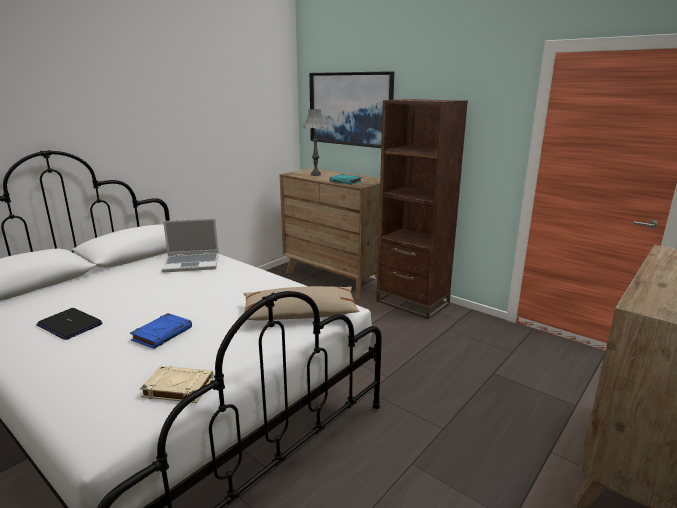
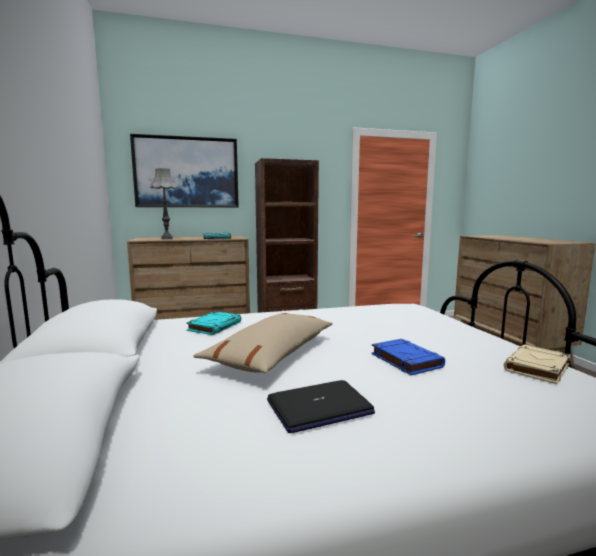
camera: 55 degrees left, 10 degrees down
(192, 263) = (214, 326): laptop -> turquoise book
(300, 314) = (409, 315): beige pillow -> beige pillow (273, 354)

